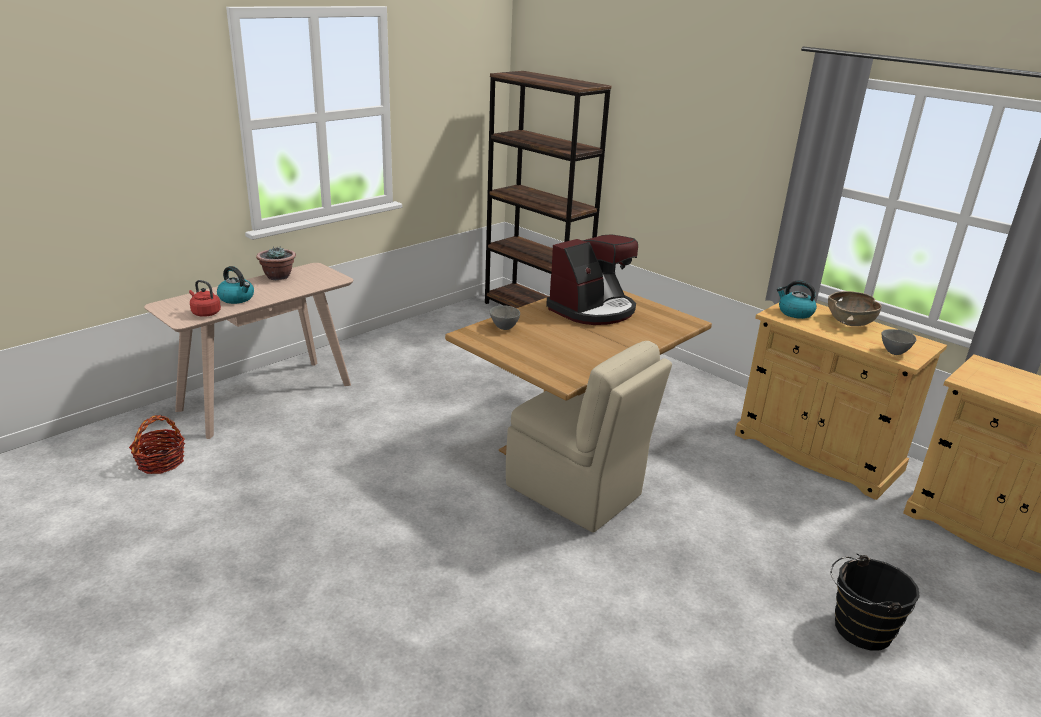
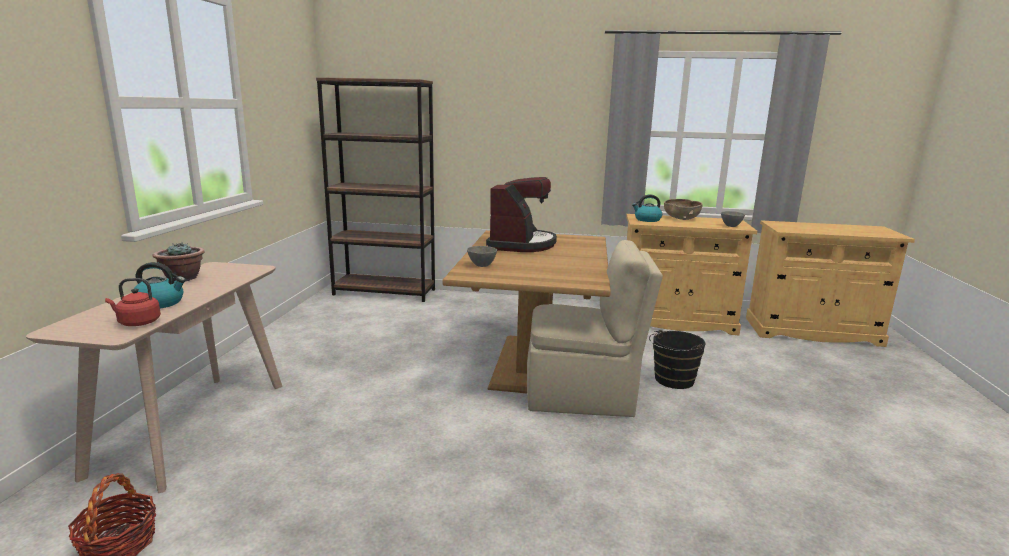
camera: 35 degrees left, 10 degrees down
(858, 628) = (840, 405): black bucket -> black bucket (671, 380)

